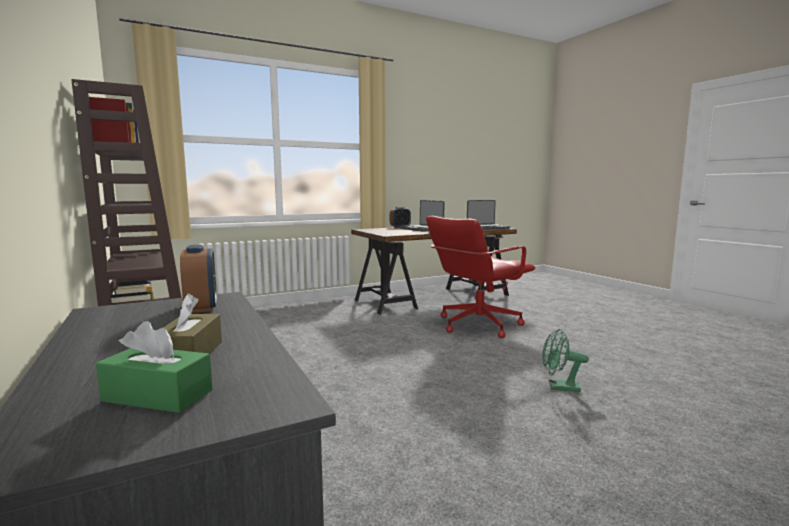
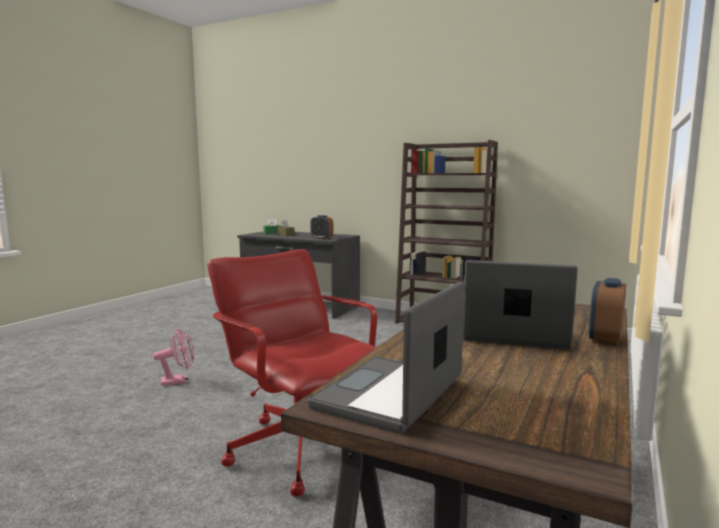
camera: 145 degrees right, 0 degrees up
(477, 325) = (301, 448): red office chair -> red office chair turned 60 degrees counterclockwise
(559, 387) = (179, 381): green fan -> pink fan

